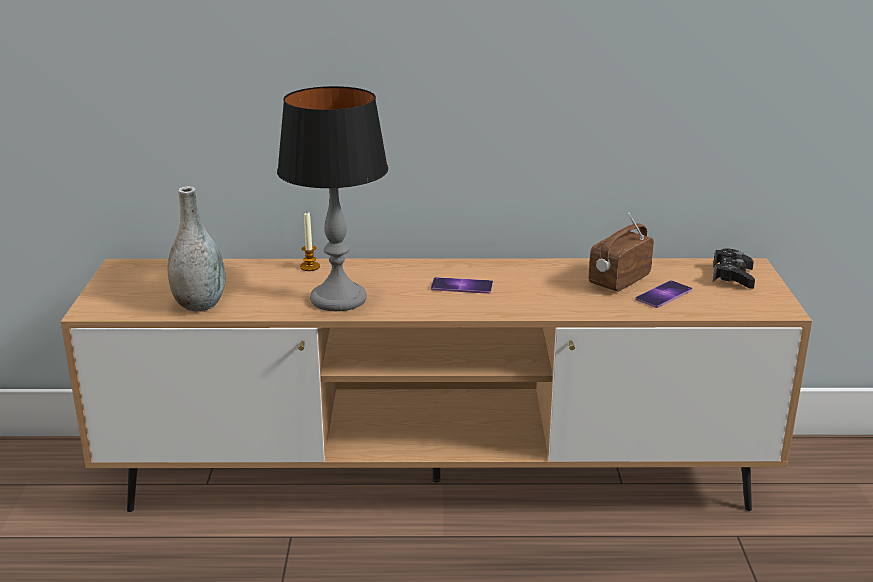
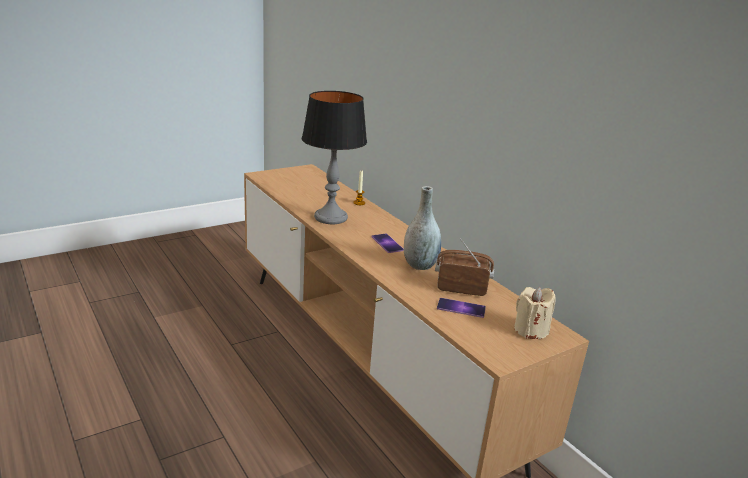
camera: 55 degrees right, 0 degrees up
(200, 305) = (287, 192): grey vase -> grey vase (420, 265)
(732, 276) = (530, 330): black game controller -> beige candle

